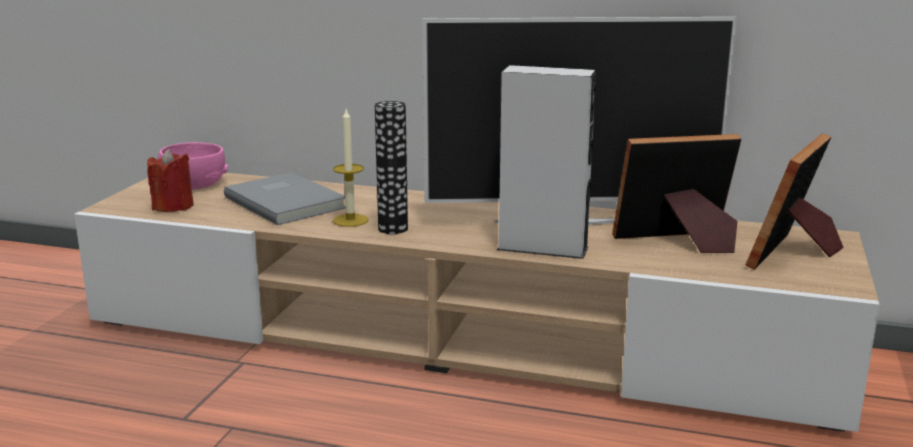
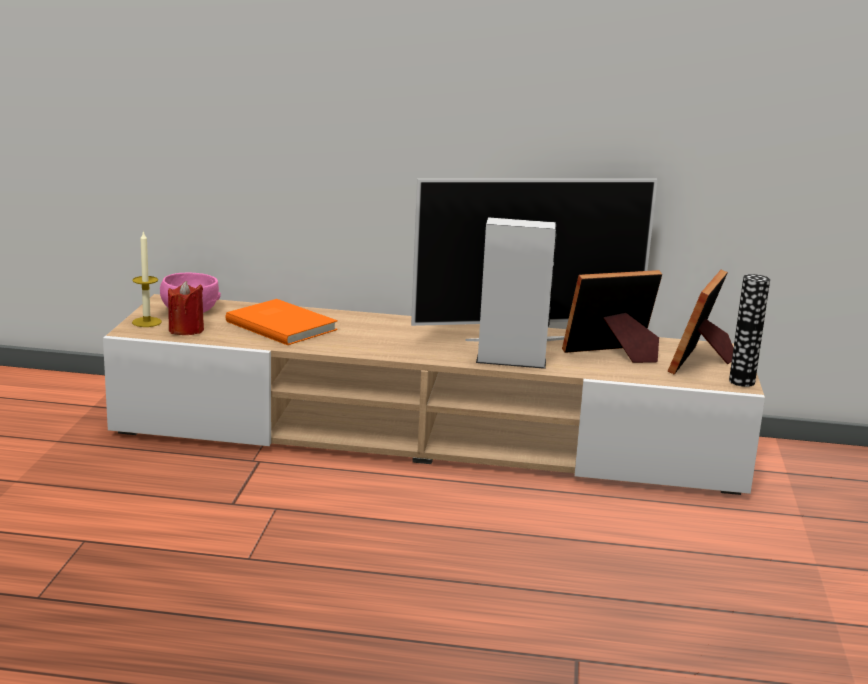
camera: 10 degrees left, 0 degrees up
(286, 201) = (282, 324): grey book -> orange book
(350, 220) = (346, 340): candle -> candle (146, 322)
(393, 229) = (385, 347): vase -> vase (742, 381)

